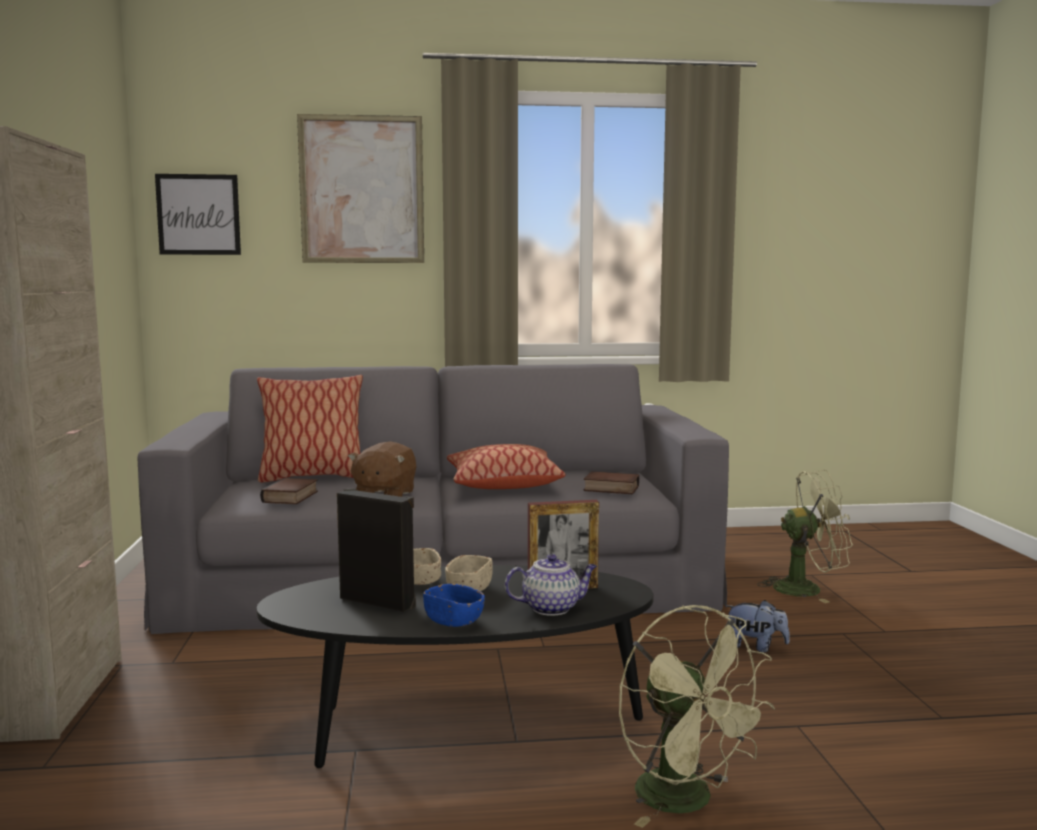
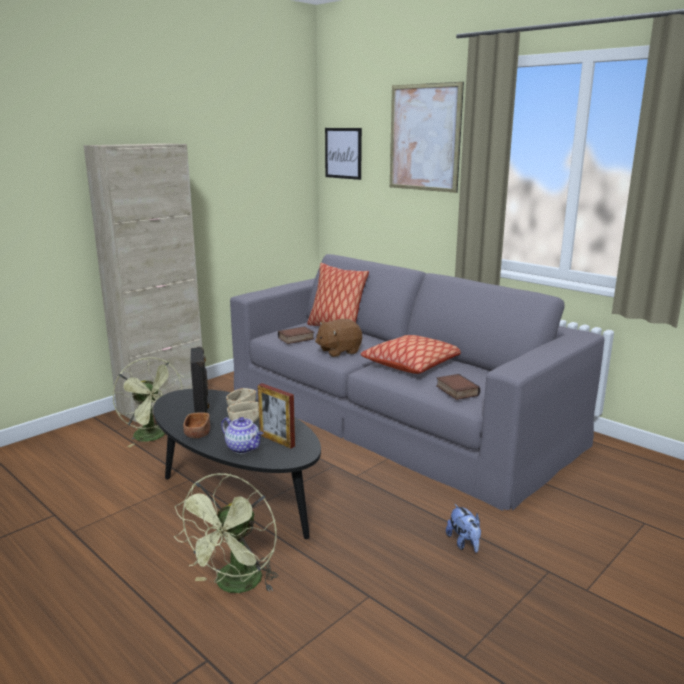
camera: 50 degrees right, 10 degrees up
(453, 621) = (197, 434): blue bowl -> brown bowl
(807, 589) = (609, 530): green fan -> green fan (154, 437)

